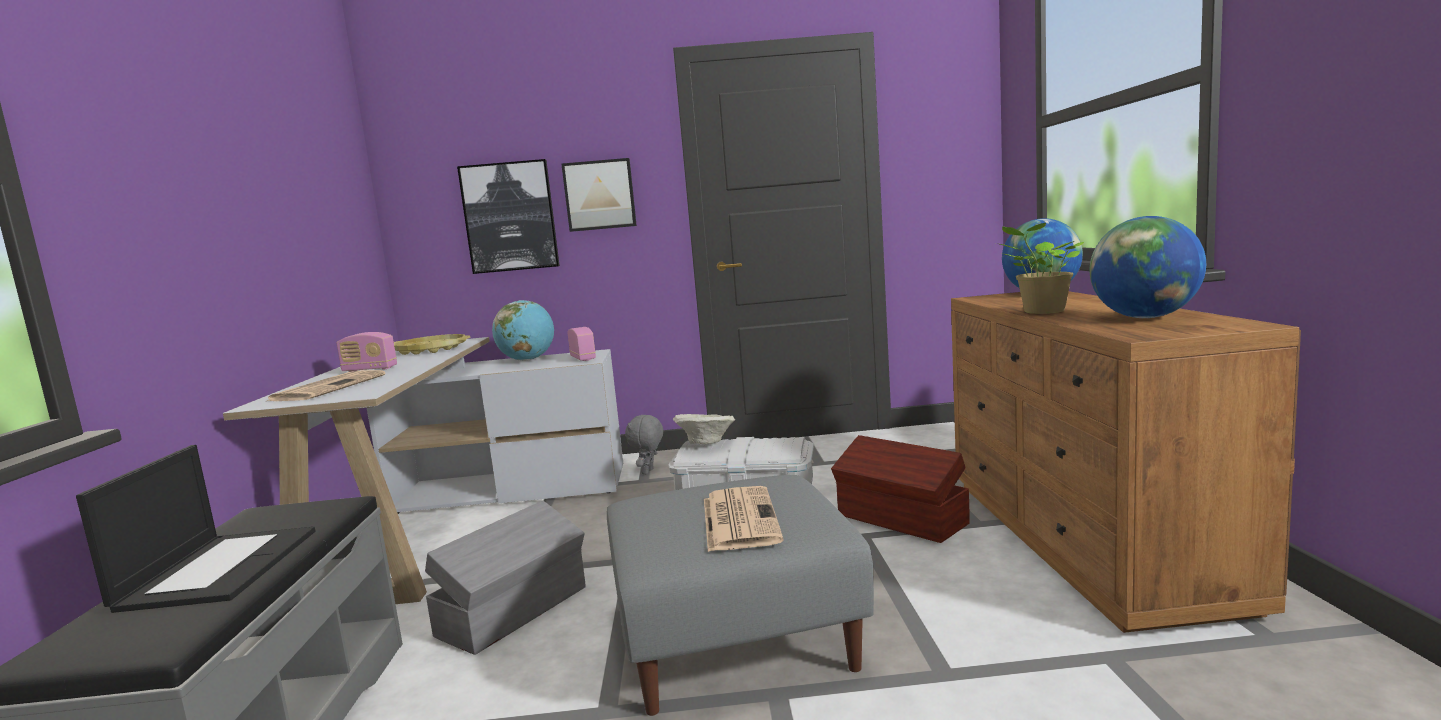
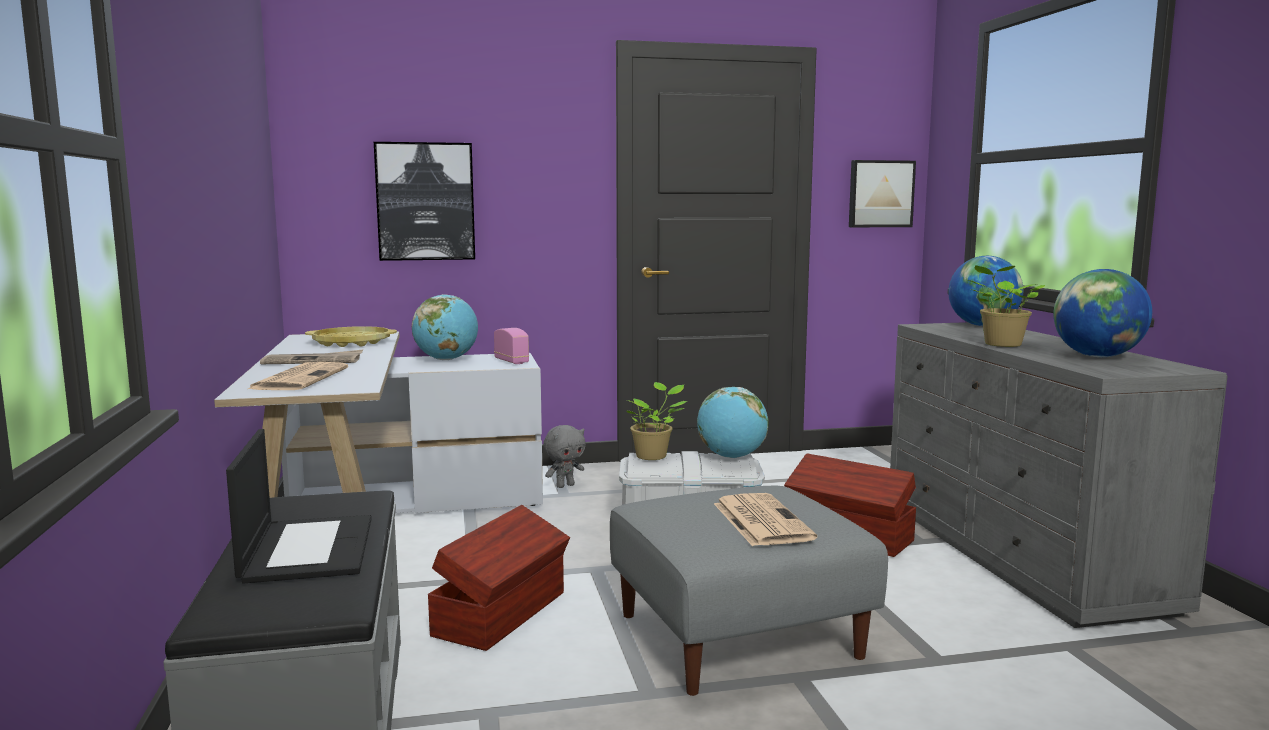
camera: 10 degrees left, 0 degrees up
(370, 369) = (313, 361): radio -> newspaper
(516, 611) = (503, 613): grey storage box -> brown storage box
(600, 195) = (525, 186): picture -> picture (880, 194)
(648, 472) = (565, 485): grey plush toy -> grey plush toy turned 135 degrees counterclockwise
(705, 443) = (653, 456): beige bowl -> potted plant
(781, 442) = (732, 457): none -> globe
(1083, 538) = (1019, 555): brown dresser -> grey dresser

